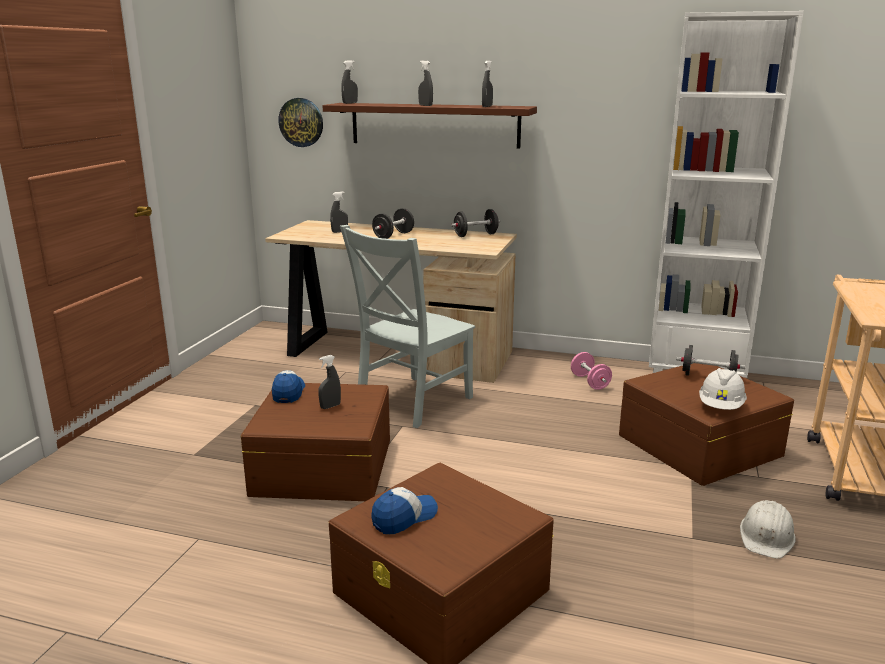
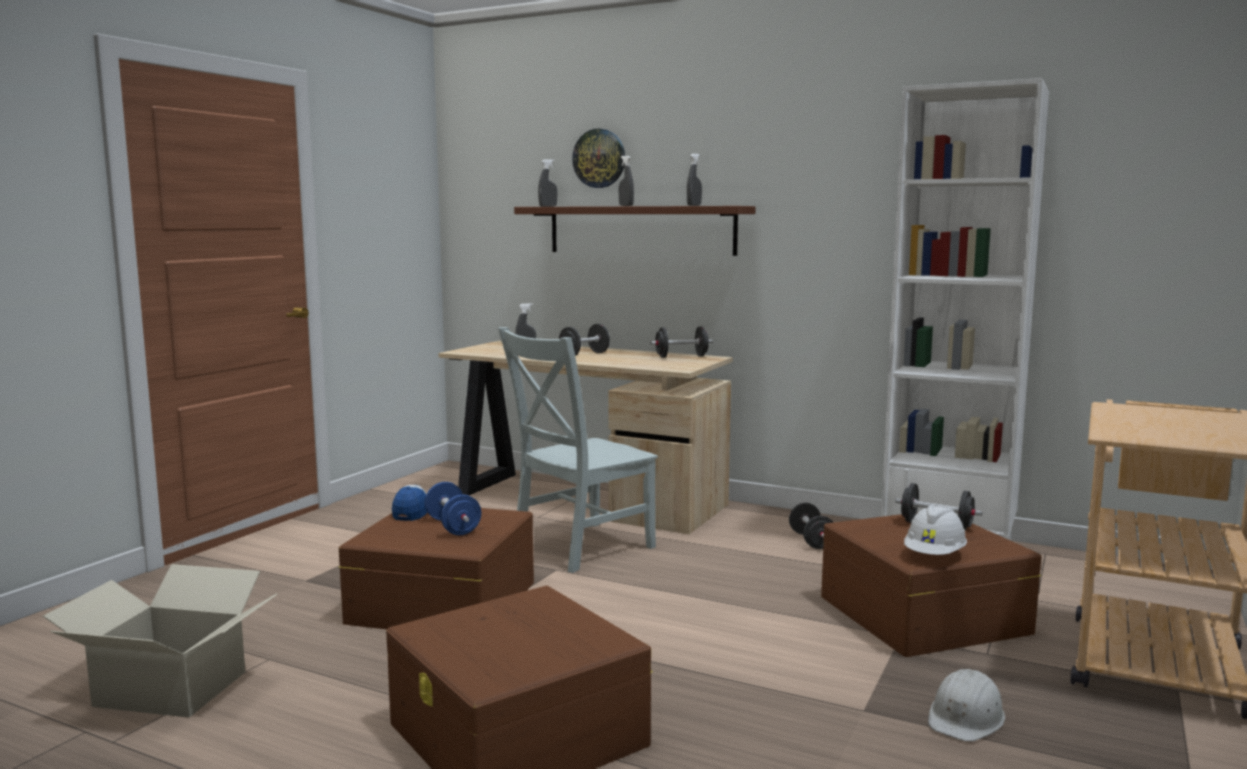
camera: 10 degrees right, 10 degrees down
(125, 577) = (171, 688): none -> cardboard box
(301, 122) = (498, 230): wall clock -> wall clock (599, 158)
(330, 406) = (453, 527): grey spray bottle -> blue dumbbell
(404, 518) = (472, 631): cap -> none
(590, 382) = (811, 541): pink dumbbell -> black dumbbell

